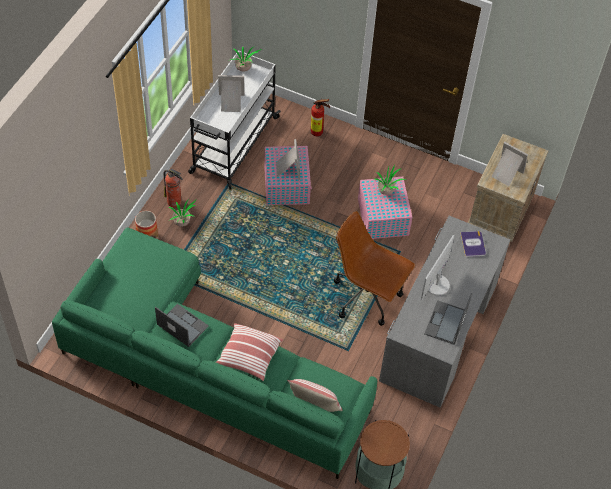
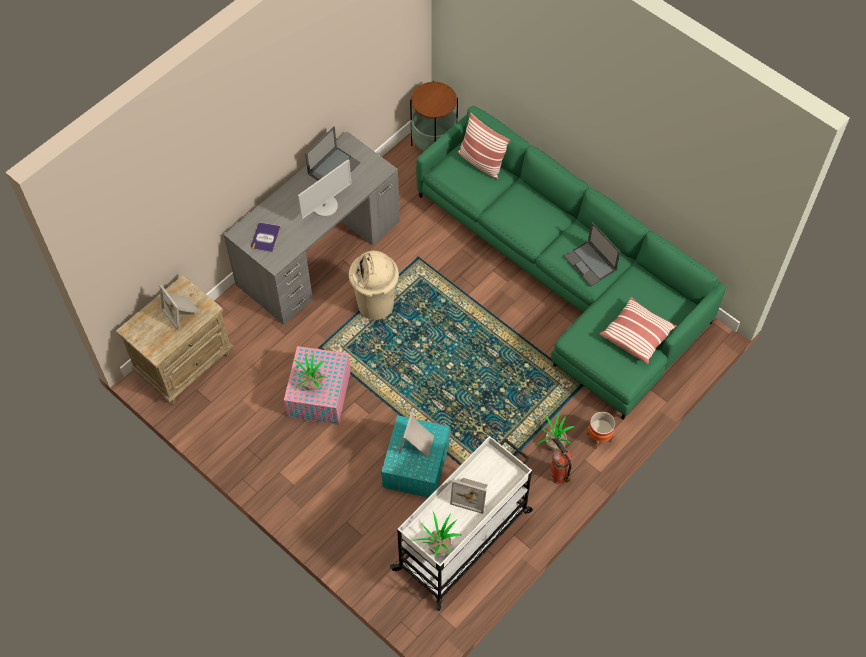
camera: 160 degrees left, 5 degrees up
(249, 357) = (530, 219): pillow -> pillow (637, 335)
(286, 184) = (415, 466): pink storage box -> turquoise storage box
(318, 133) = (349, 532): fire extinguisher -> none
(367, 297) = (375, 305): brown office chair -> beige trash can

